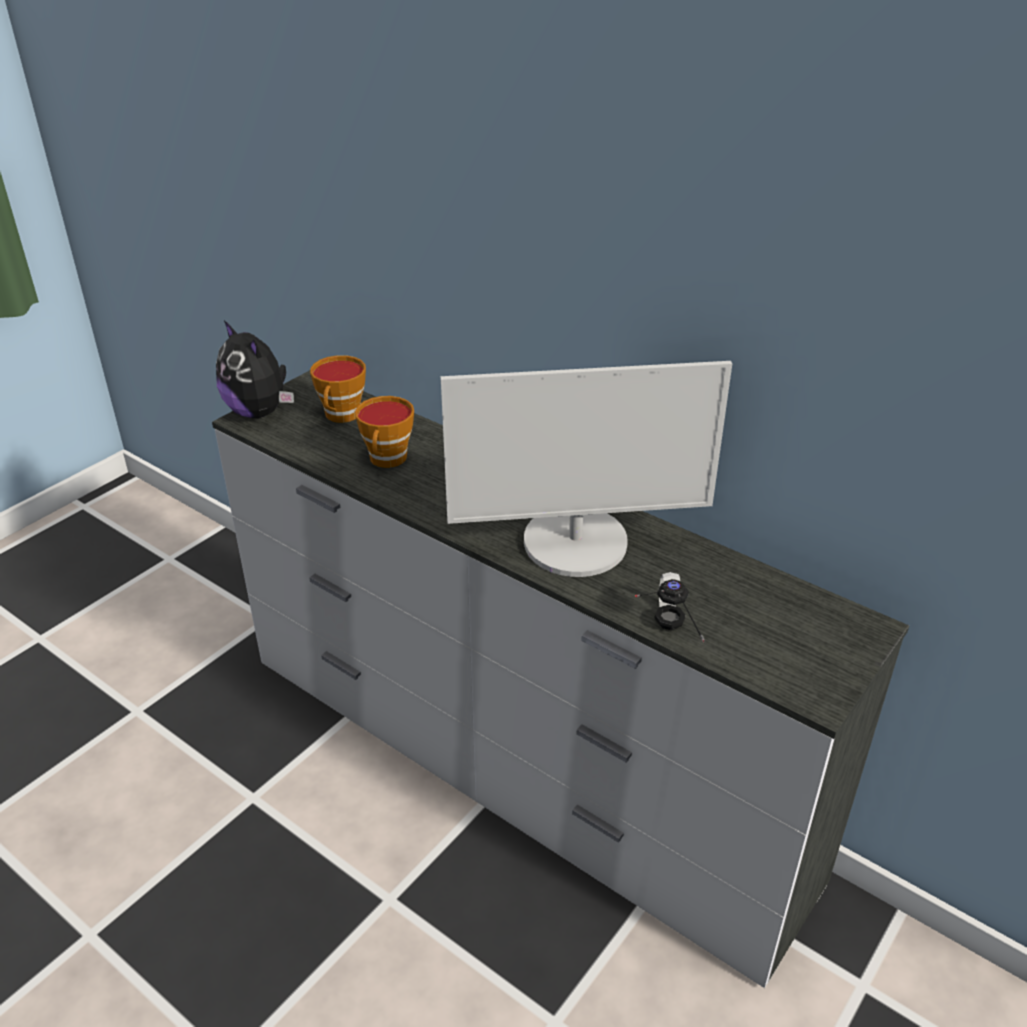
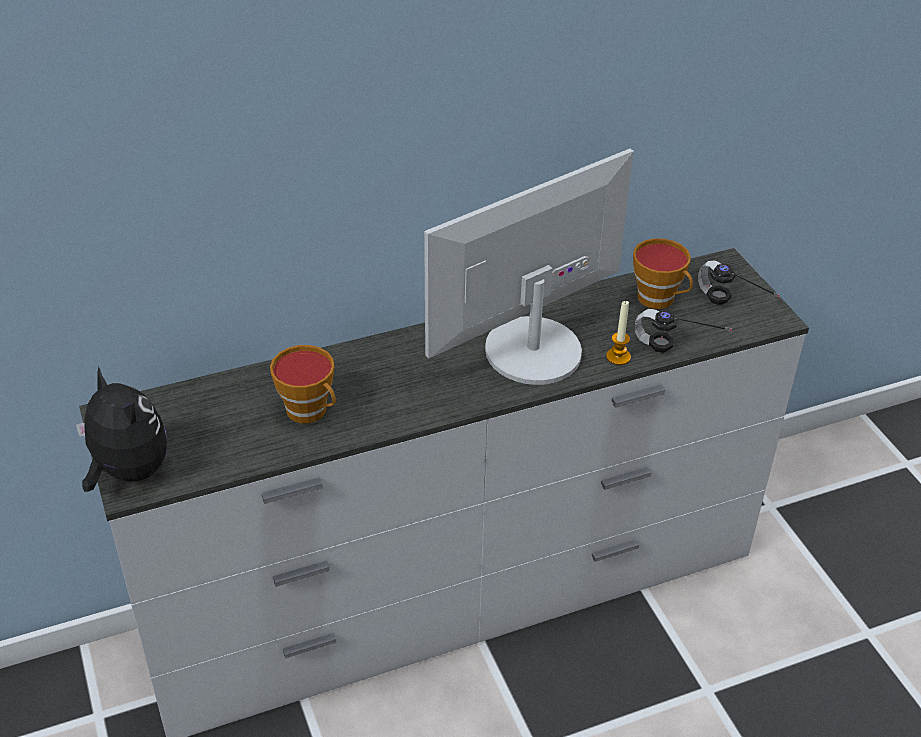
camera: 60 degrees left, 5 degrees up
(260, 412) = (127, 471): plush toy -> plush toy turned 120 degrees counterclockwise
(341, 416) = (200, 415): cup -> cup (660, 299)
(576, 543) = (531, 351): monitor -> monitor turned 150 degrees counterclockwise
(623, 600) = (618, 357): none -> candle
(782, 651) = (723, 311): none -> headphones

